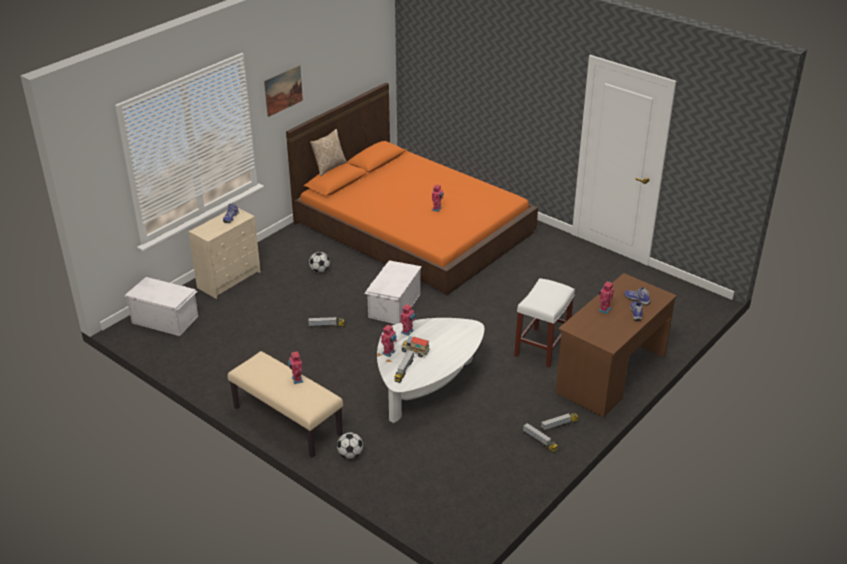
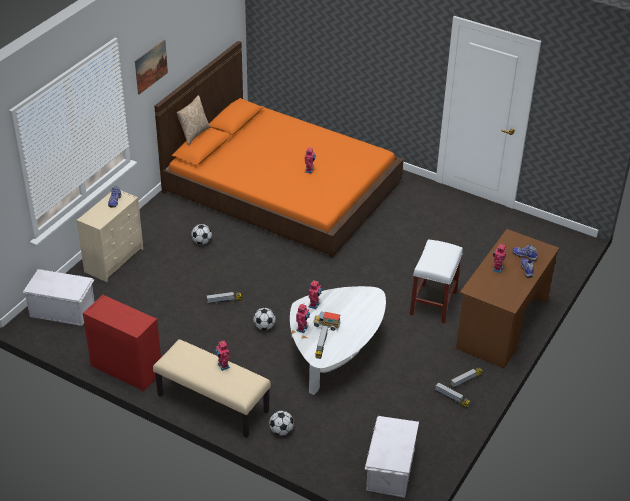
camera: 10 degrees left, 5 degrees up
(210, 379) = (125, 368): none -> red dresser
(360, 353) = (264, 326): none -> football
(393, 306) = (283, 273): white storage box -> white storage box (389, 469)

